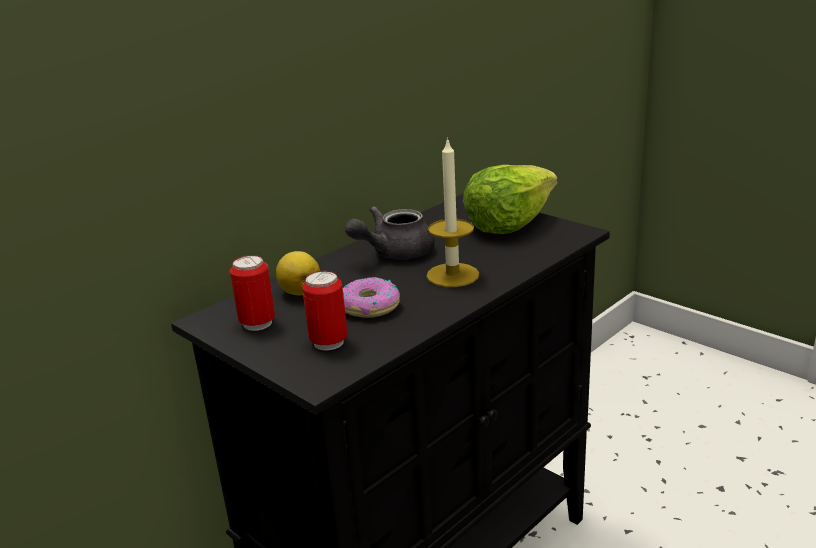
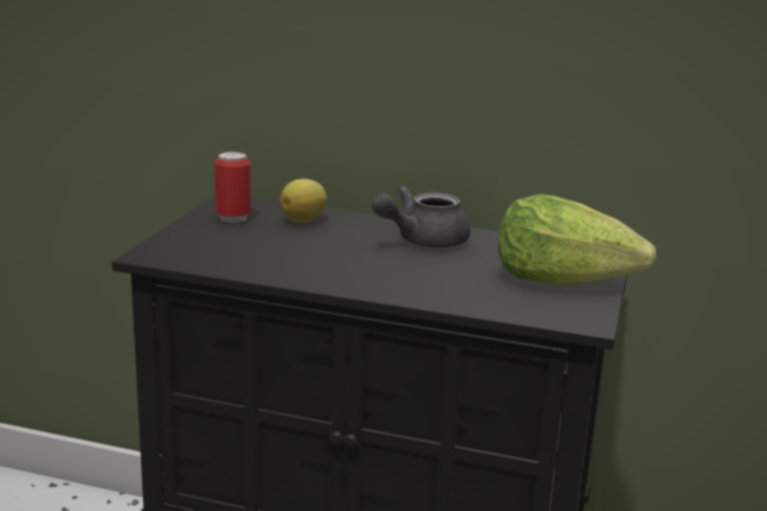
camera: 60 degrees right, 5 degrees down
(328, 342) = (215, 247): can -> none
(369, 306) = (294, 250): donut -> none
(394, 253) = (422, 241): grey teapot -> grey teapot turned 60 degrees counterclockwise
(452, 275) = (394, 272): candle -> none

